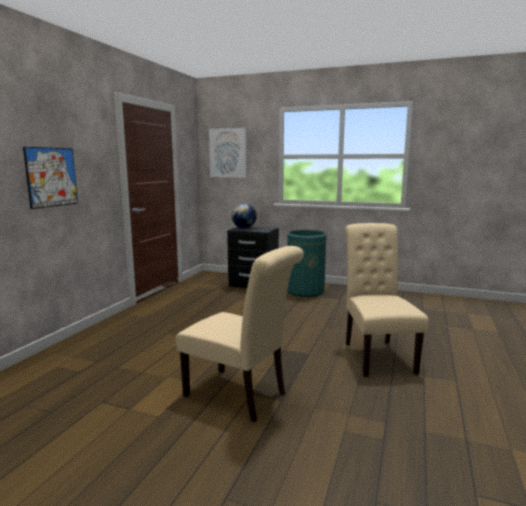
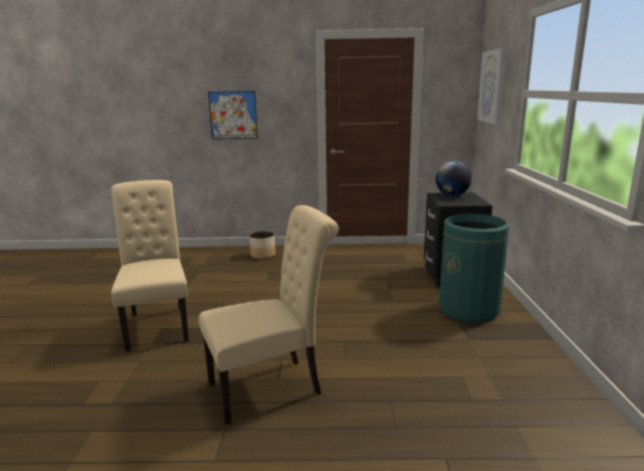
camera: 70 degrees right, 5 degrees up
(118, 330) = (263, 255): none -> planter
(240, 396) = (158, 324): beige chair -> beige chair turned 150 degrees clockwise

